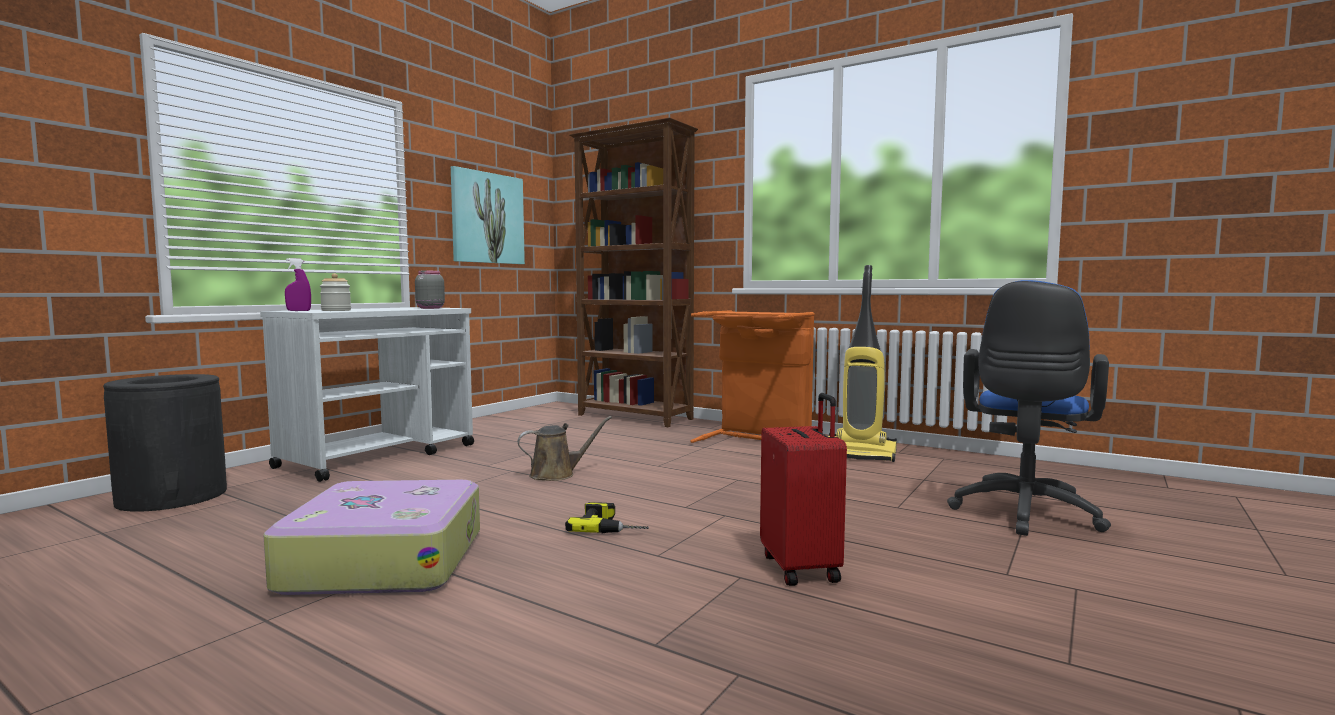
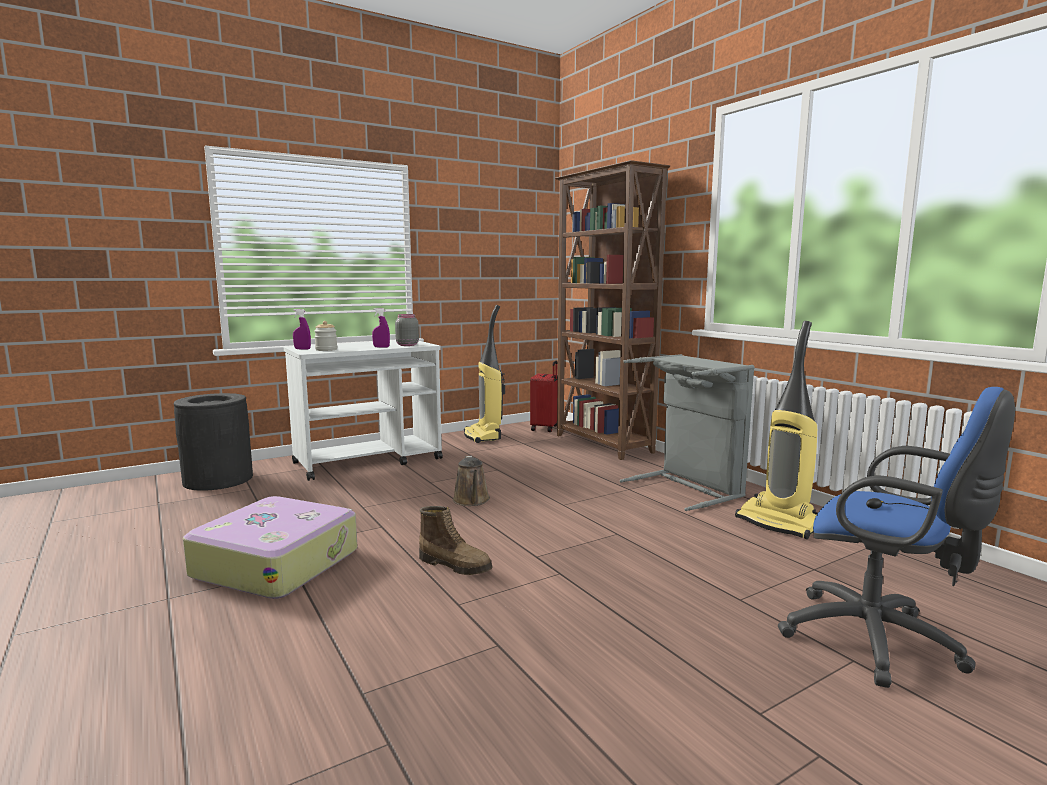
camera: 25 degrees right, 5 degrees up
(403, 309) = (381, 347): none -> purple spray bottle
(488, 218) = (488, 257): picture -> none
(496, 422) = (483, 436): none -> vacuum cleaner
(557, 474) = (472, 501): brown watering can -> brown watering can turned 75 degrees clockwise
(611, 526) = (456, 565): power drill -> boot
(757, 440) = (689, 488): orange laundry basket -> grey laundry basket
(802, 568) = (561, 649): red suitcase -> red suitcase (545, 428)
(1024, 515) = (879, 642): blue office chair -> blue office chair turned 105 degrees counterclockwise

